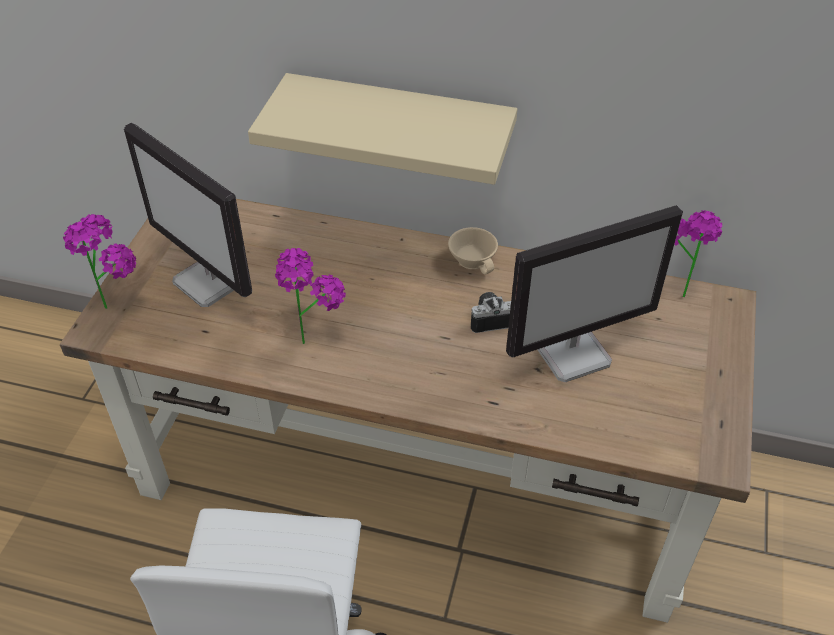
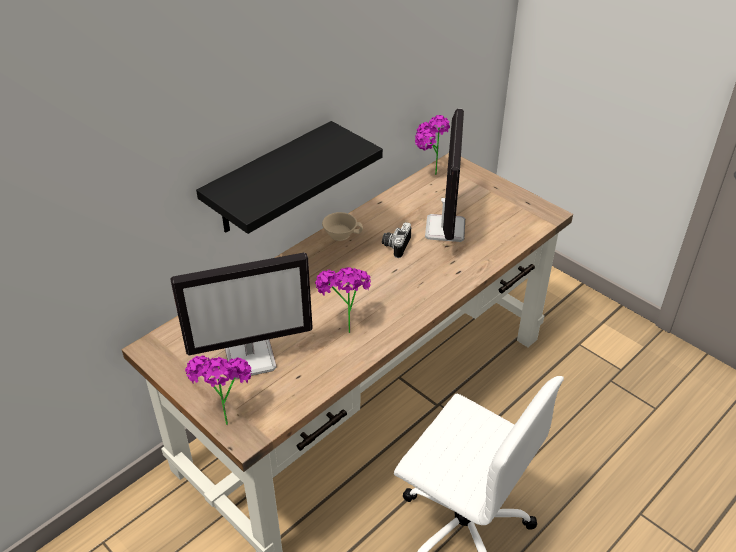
camera: 60 degrees left, 5 degrees down
(399, 126) = (269, 179): beige shelf -> black shelf

